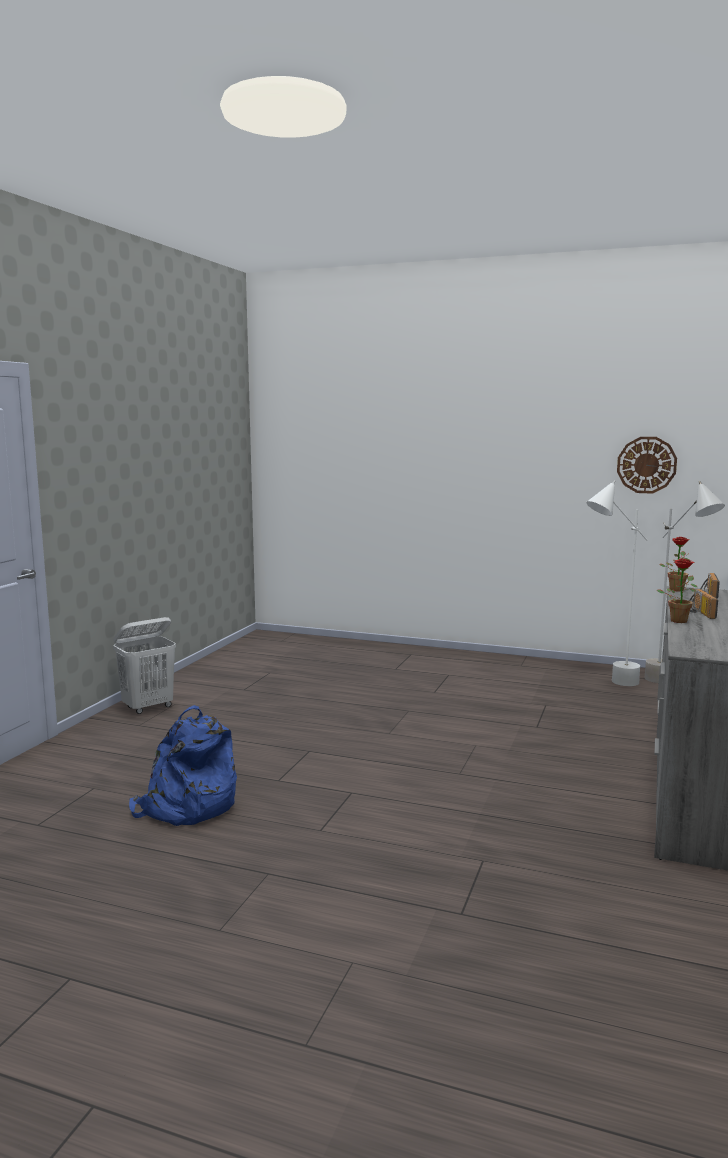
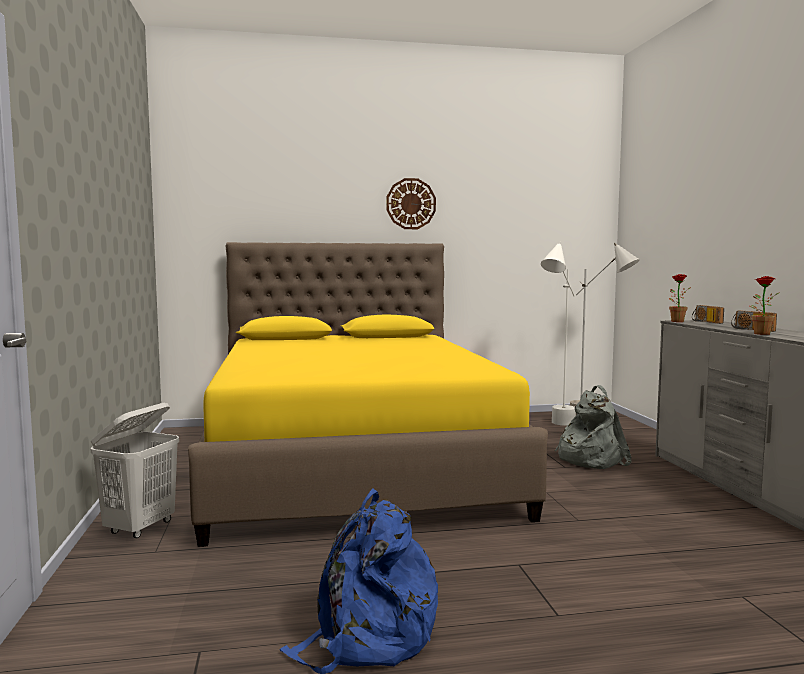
camera: 30 degrees left, 5 degrees down
(355, 687) = (354, 463): none -> yellow bed
(577, 724) = (589, 459): none -> grey backpack
(646, 465) = (552, 235): wall clock -> wall clock (411, 204)

